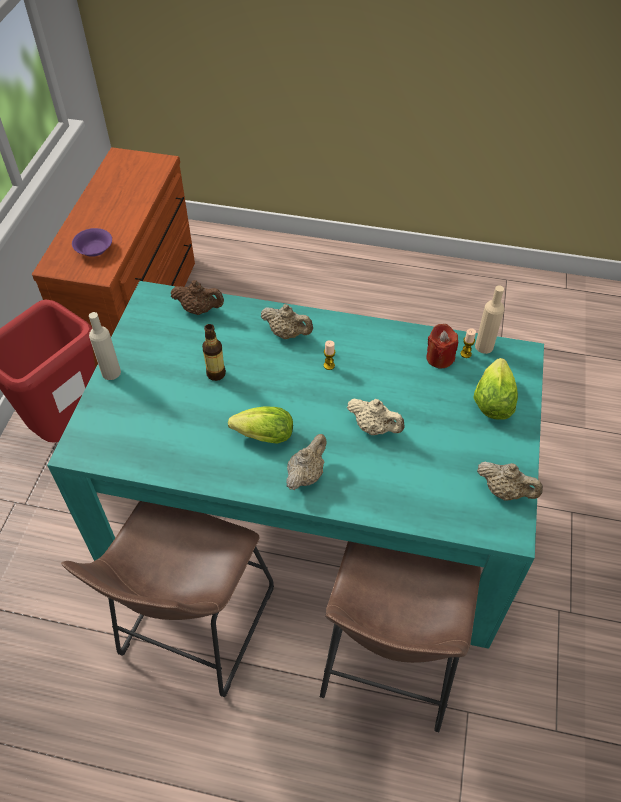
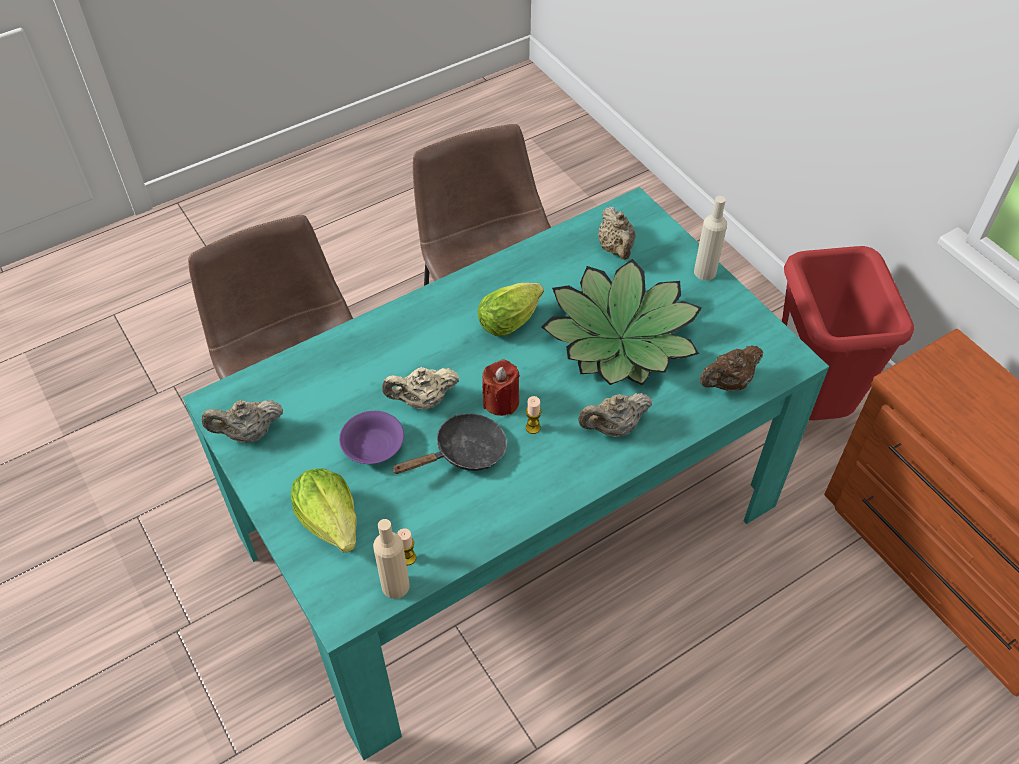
camera: 135 degrees right, 0 degrees up
(94, 249) = (960, 399): purple bowl -> purple bowl (374, 447)
(216, 374) = (621, 338): bottle -> potted plant
(306, 475) = (438, 319): beige teapot -> beige teapot (616, 249)
(382, 381) = (464, 453): none -> black frying pan
(439, 358) = (431, 528): red candle -> red candle (501, 401)

